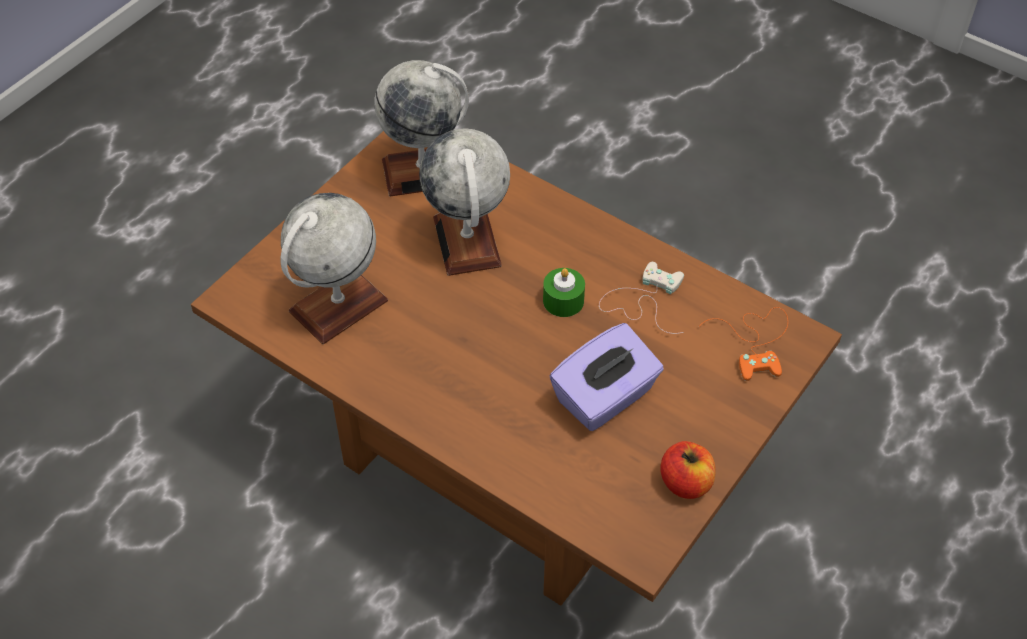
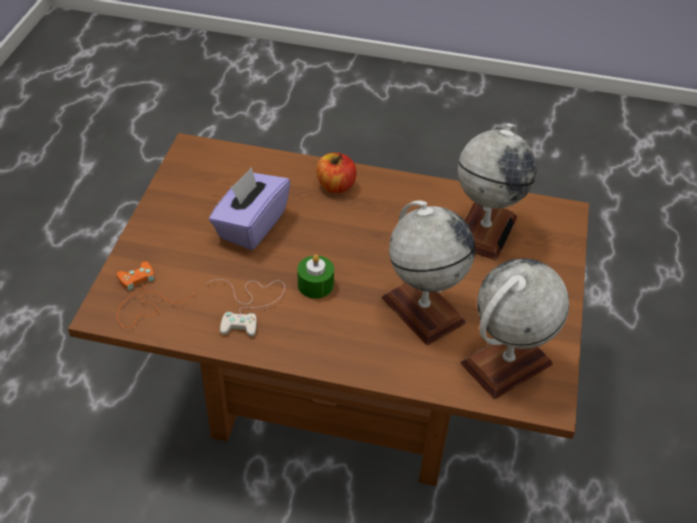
camera: 155 degrees right, 5 degrees down
(685, 483) = (174, 190): apple -> apple (335, 185)

